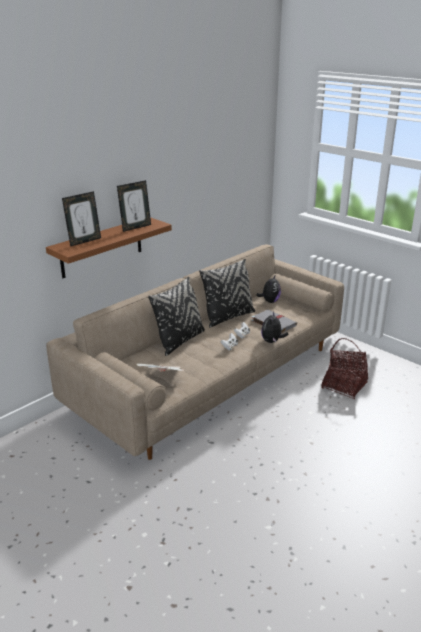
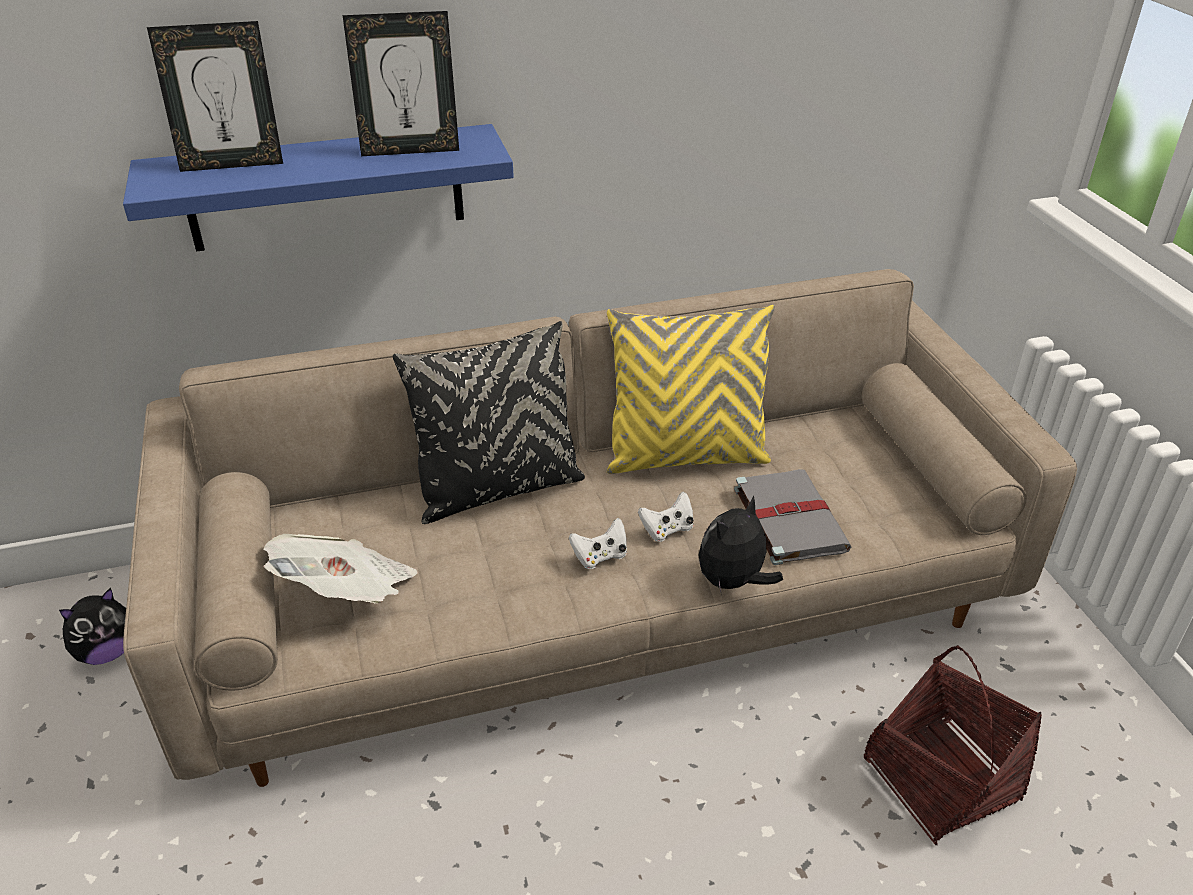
camera: 30 degrees right, 10 degrees up
(101, 247) = (325, 188): brown shelf -> blue shelf
(228, 317) = (685, 456): black pillow -> yellow pillow
(269, 301) = (842, 441): plush toy -> plush toy (107, 652)

